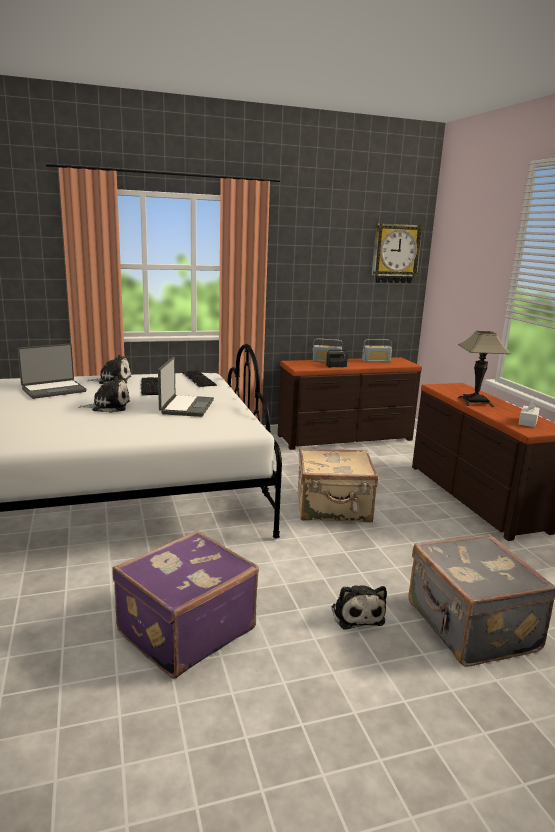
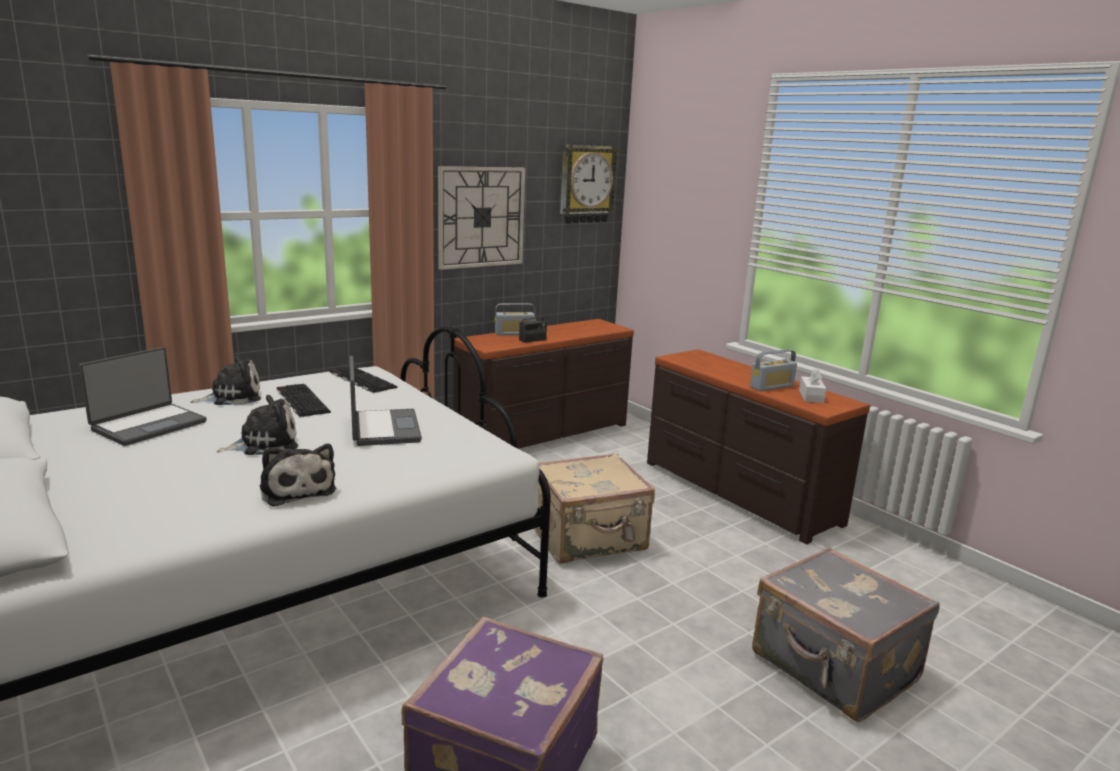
camera: 20 degrees left, 0 degrees up
(307, 275) = (481, 217): none -> wall clock
(356, 613) = (702, 683): plush toy -> plush toy (296, 489)
(376, 361) = (574, 327): radio -> radio (772, 387)
(475, 402) = (735, 375): table lamp -> none

